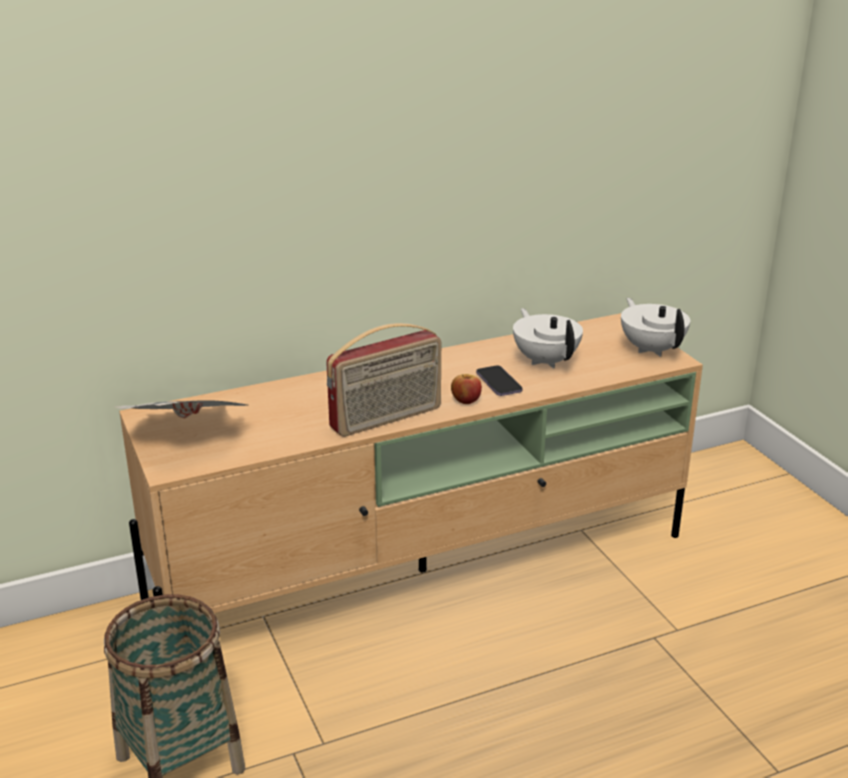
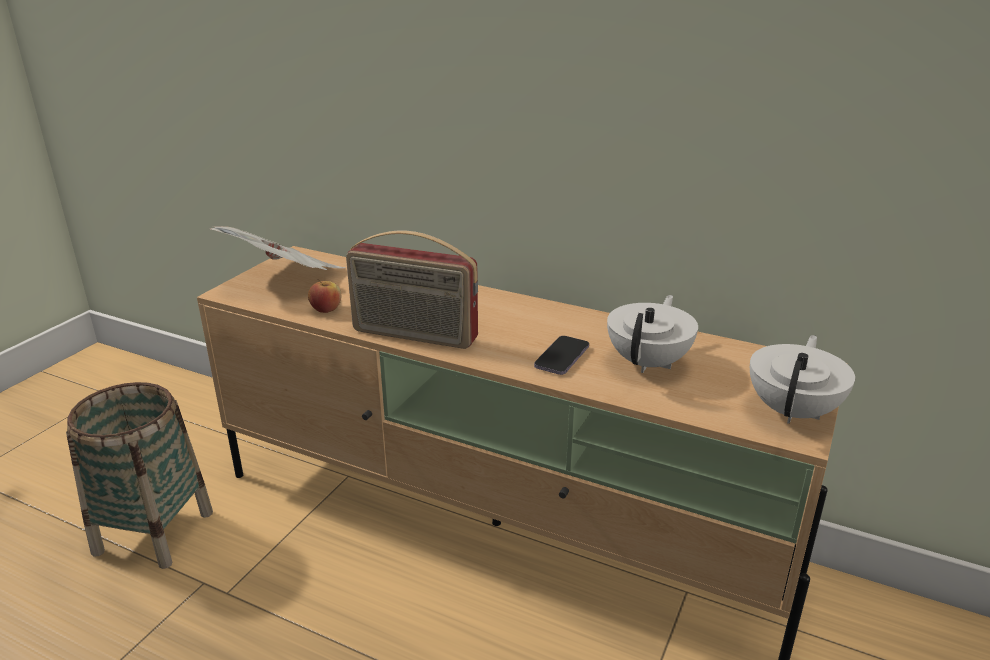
camera: 50 degrees right, 0 degrees up
(466, 400) = (501, 356): apple -> apple (326, 309)

